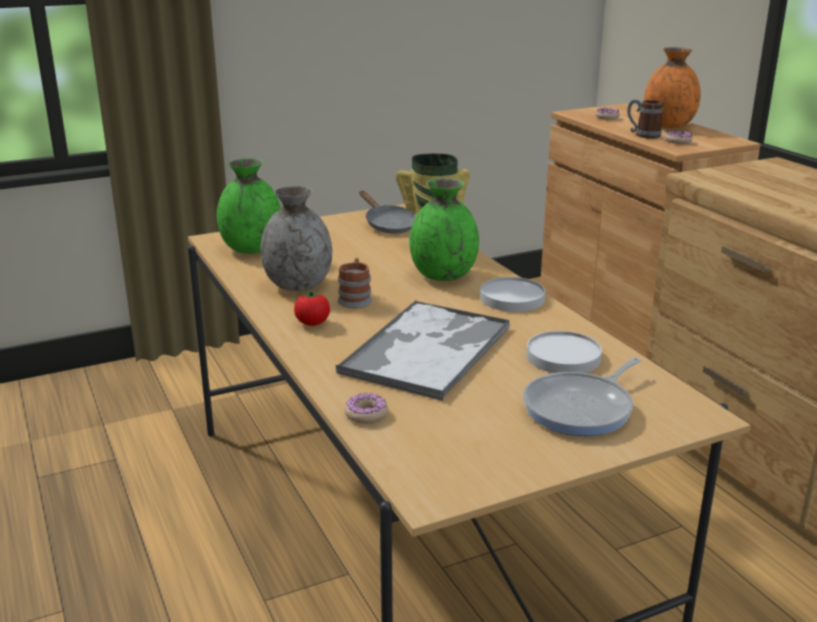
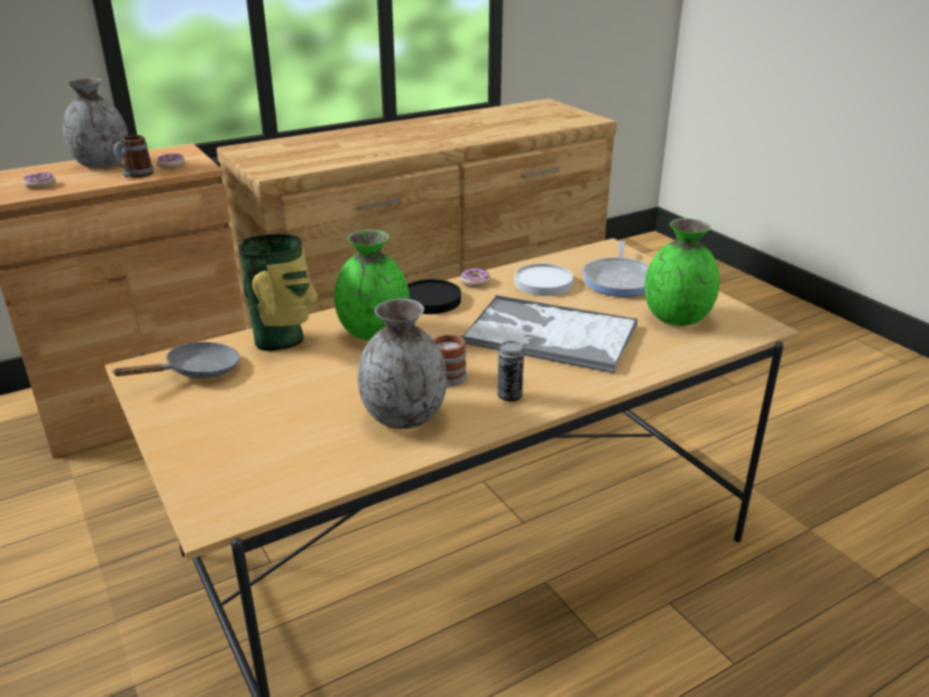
camera: 95 degrees left, 5 degrees up
(252, 249) = (268, 471): green vase -> green vase (676, 318)
(312, 323) = (509, 396): tomato -> can
(366, 414) = (674, 355): donut -> donut (475, 282)
(512, 298) = (431, 300): white plate -> black plate
(582, 408) = (620, 280): frying pan -> frying pan turned 60 degrees clockwise
(668, 126) = (103, 165): orange vase -> grey vase

